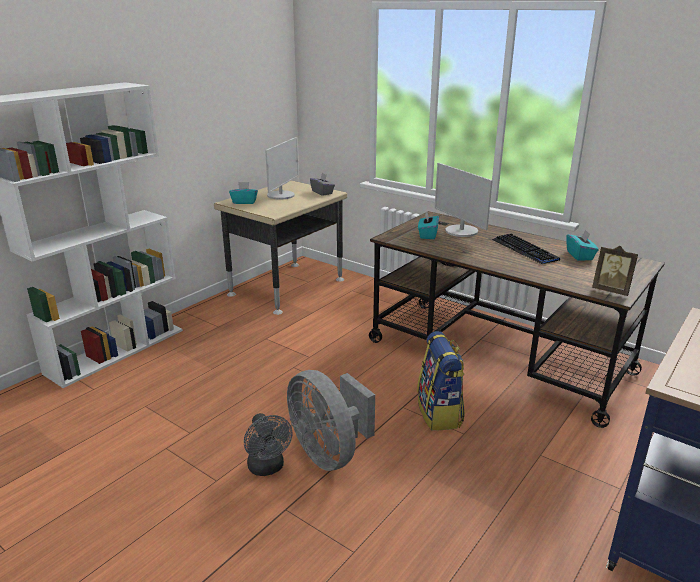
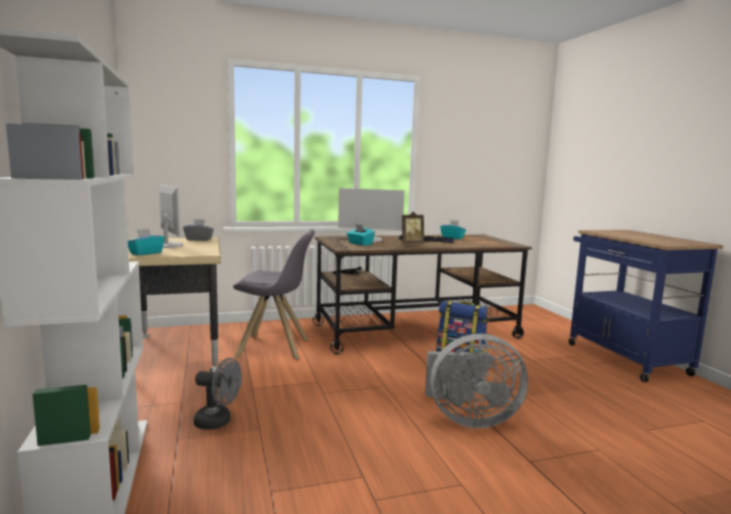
camera: 55 degrees left, 15 degrees down
(268, 468) = (466, 452): grey fan -> grey fan (218, 422)
(345, 313) = (274, 348): none -> grey chair
(611, 290) = (507, 244): picture frame -> picture frame (411, 244)

